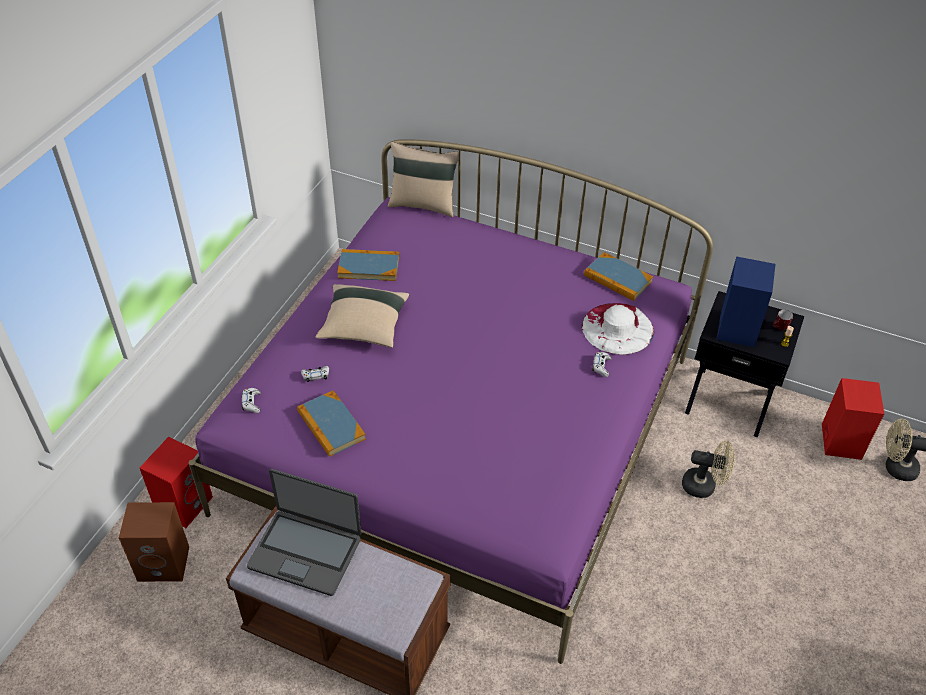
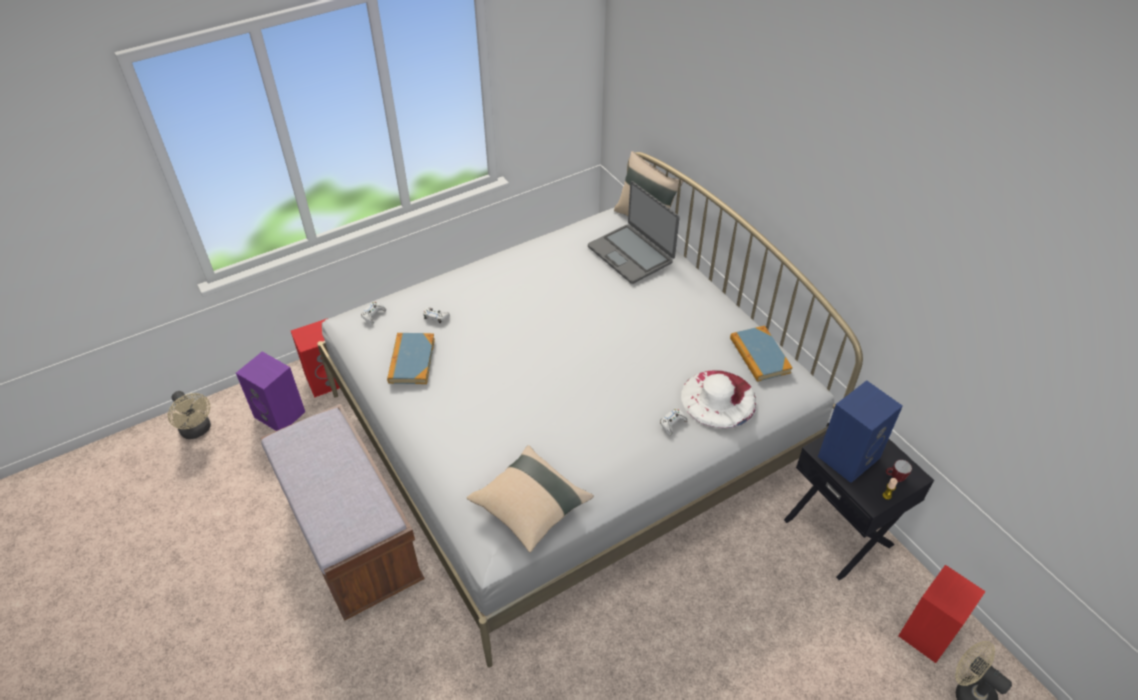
camera: 35 degrees right, 0 degrees up
(165, 563) = (281, 414): brown speaker -> purple speaker
(306, 551) = (324, 449): laptop -> laptop (631, 254)
(363, 327) = (505, 296): beige pillow -> beige pillow (530, 507)
(368, 267) = (552, 251): book -> none
(461, 433) = (569, 433): purple bed -> white bed
(704, 486) = (746, 594): beige fan -> beige fan (197, 430)

